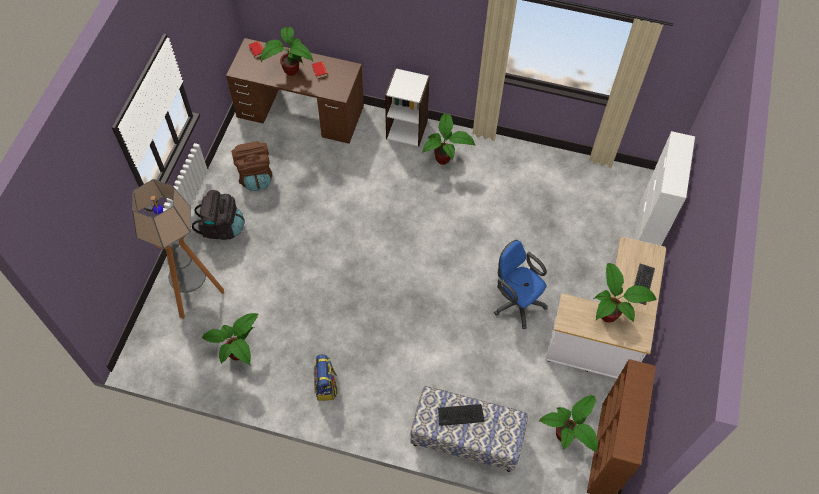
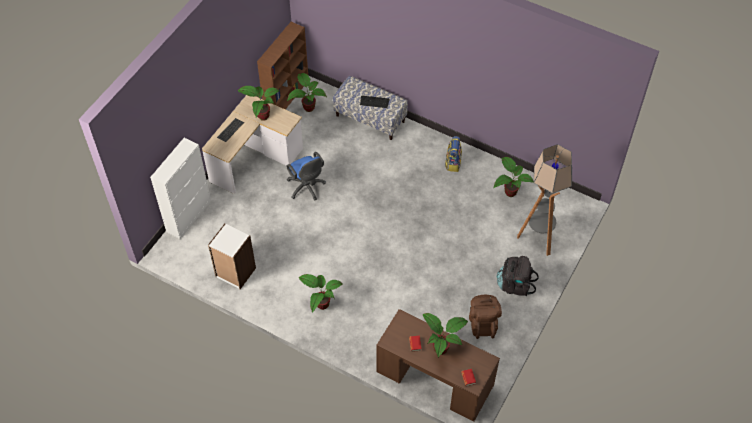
camera: 165 degrees left, 5 degrees down
(407, 129) = (344, 340): white bookcase -> white bookcase (235, 272)

